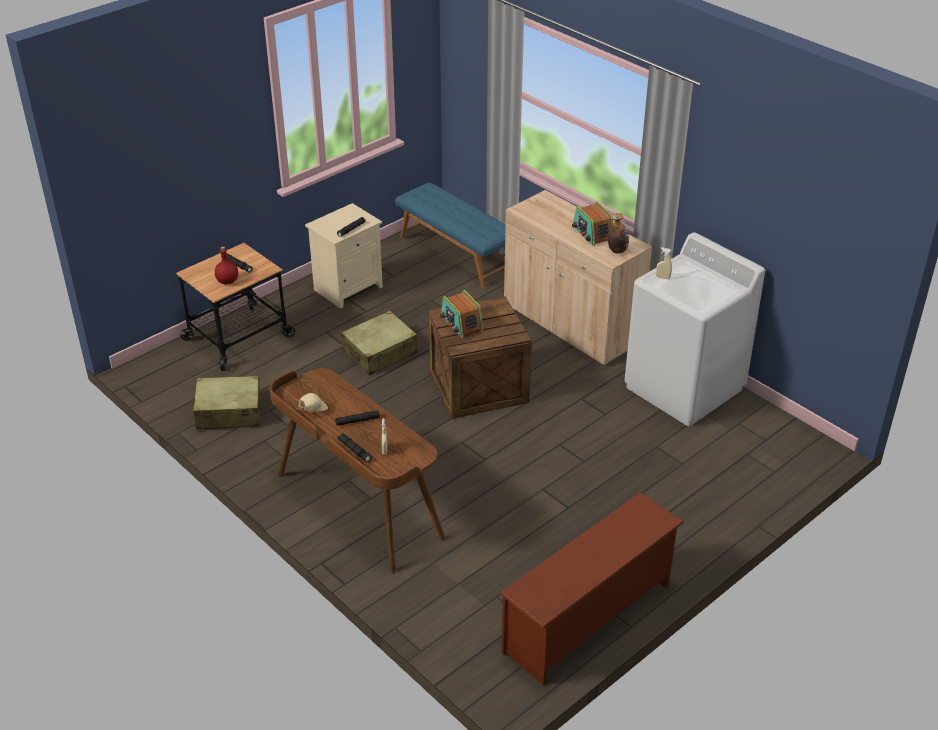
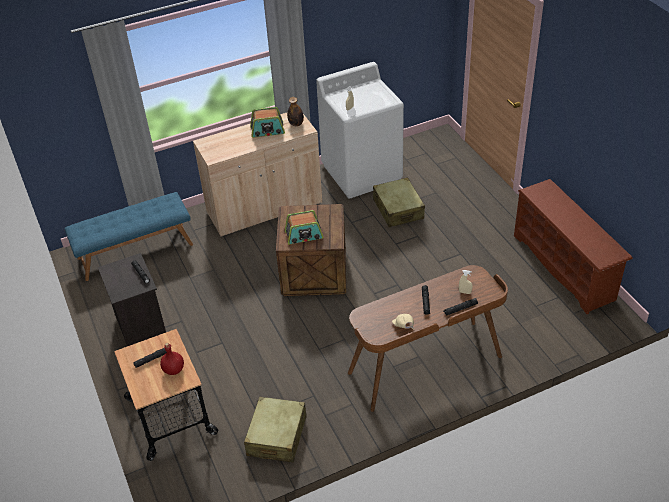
camera: 70 degrees left, 5 degrees up
(348, 287) = (140, 327): beige nightstand -> black nightstand
(380, 352) = (243, 321): beige suitcase -> beige suitcase (398, 209)

